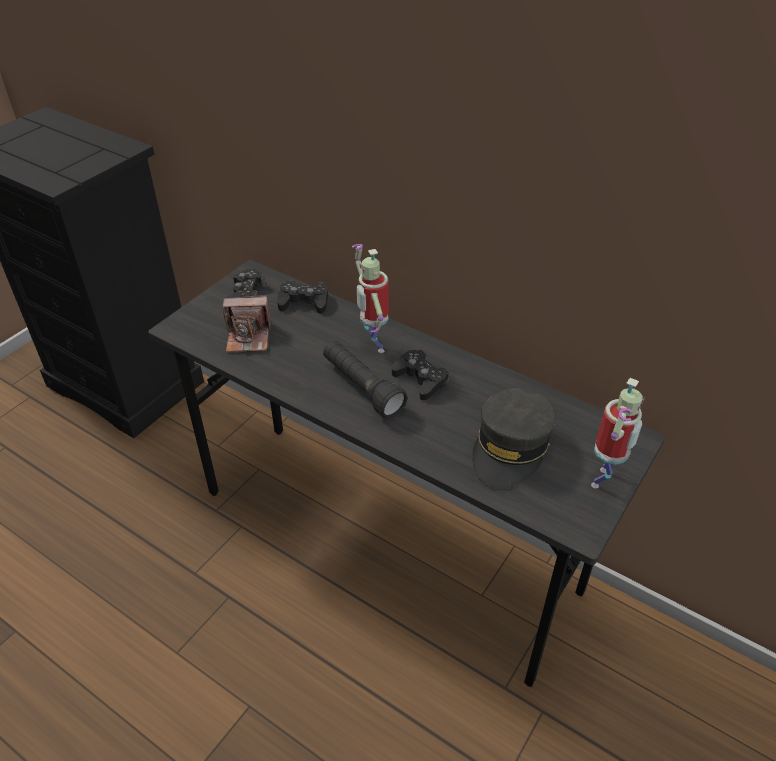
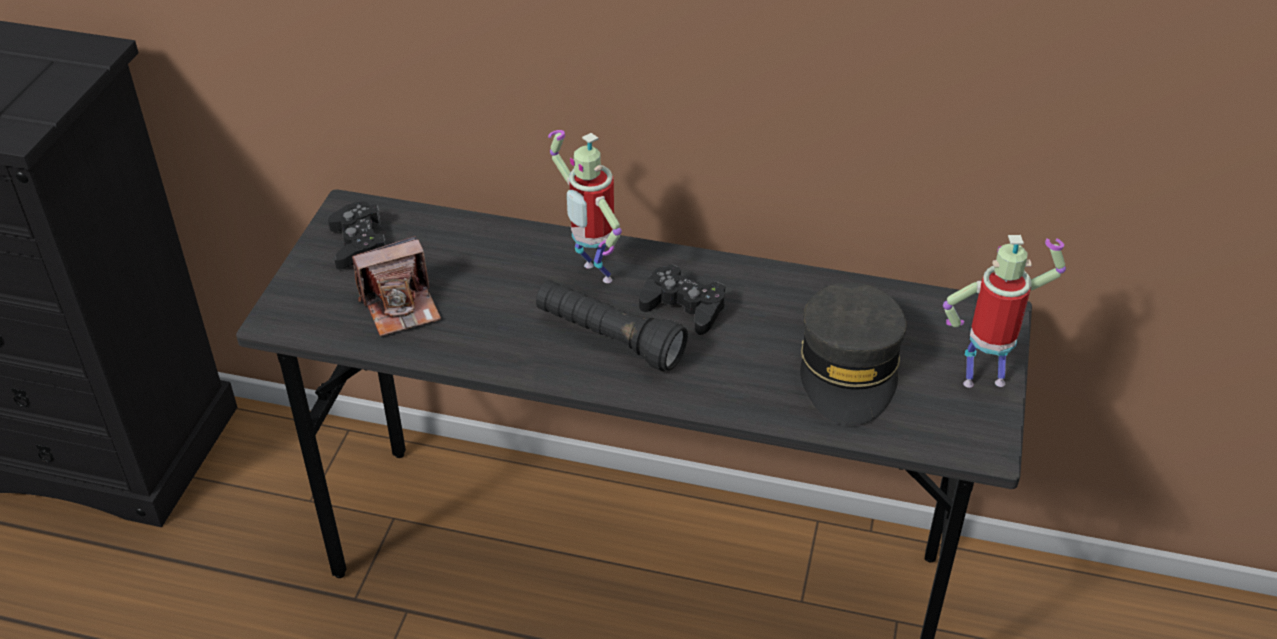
camera: 20 degrees left, 0 degrees up
(304, 302) = (455, 235): black game controller -> none
(603, 480) = (984, 378): toy robot -> toy robot turned 105 degrees counterclockwise

